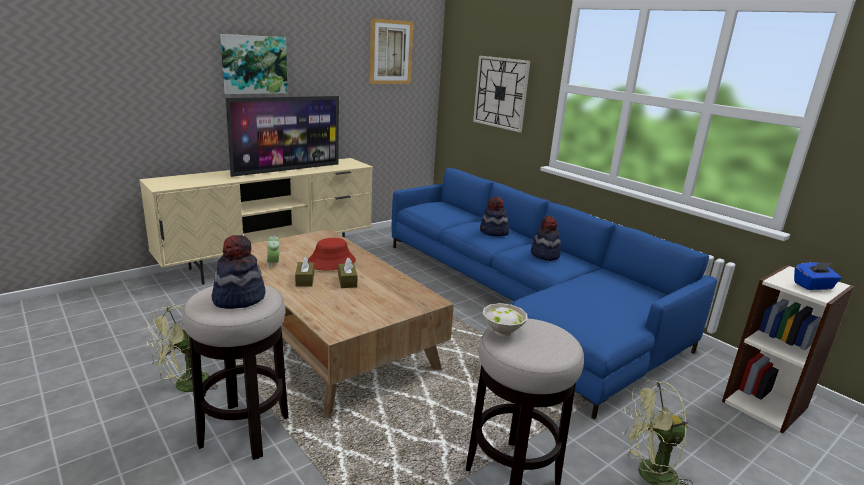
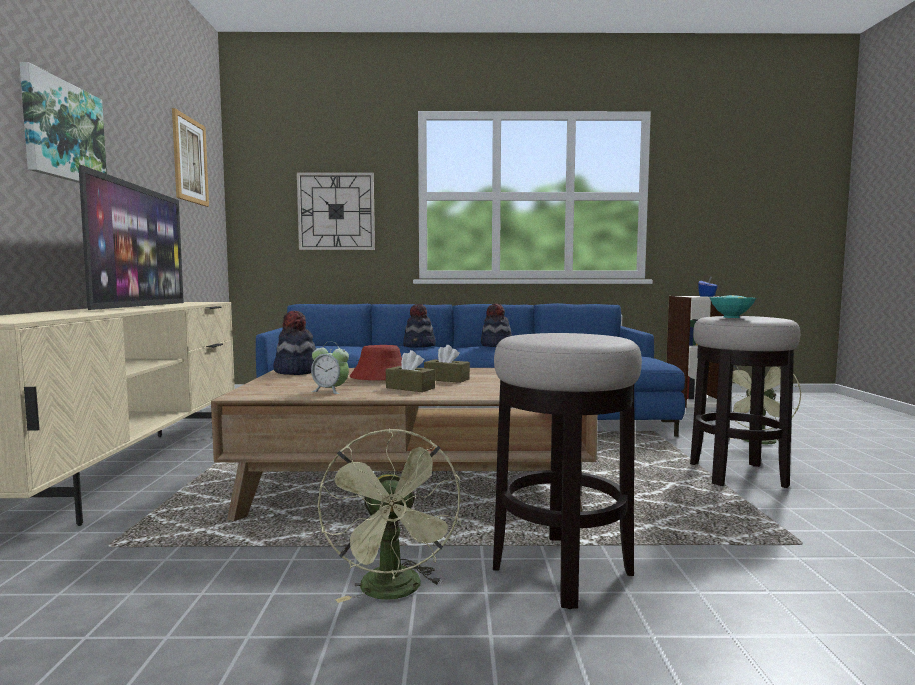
camera: 50 degrees left, 15 degrees down
(238, 298) = (575, 333): hat -> hat (296, 372)
(501, 331) = (730, 317): white bowl -> turquoise bowl

